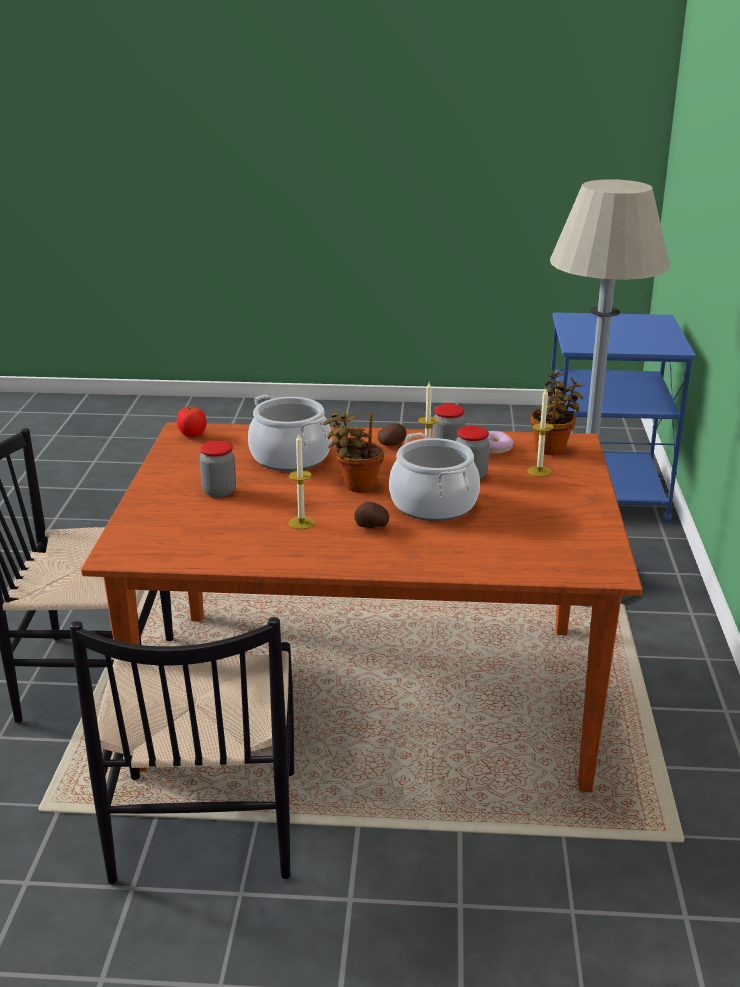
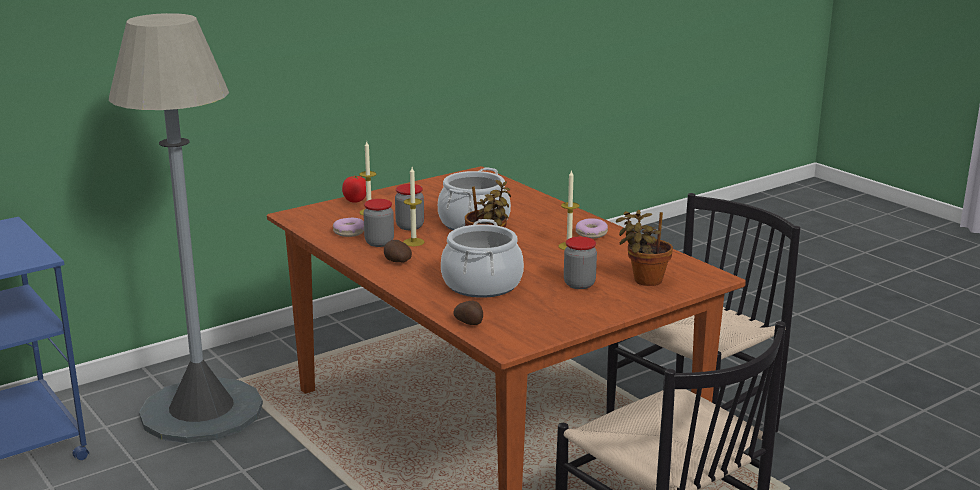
camera: 130 degrees left, 5 degrees down
(192, 435) = (509, 337): tomato -> tomato (355, 200)
(311, 548) = (591, 234): none -> donut
(371, 527) = (535, 229): potato -> potato (469, 323)
(552, 448) = (321, 218): potted plant -> potted plant (644, 280)

